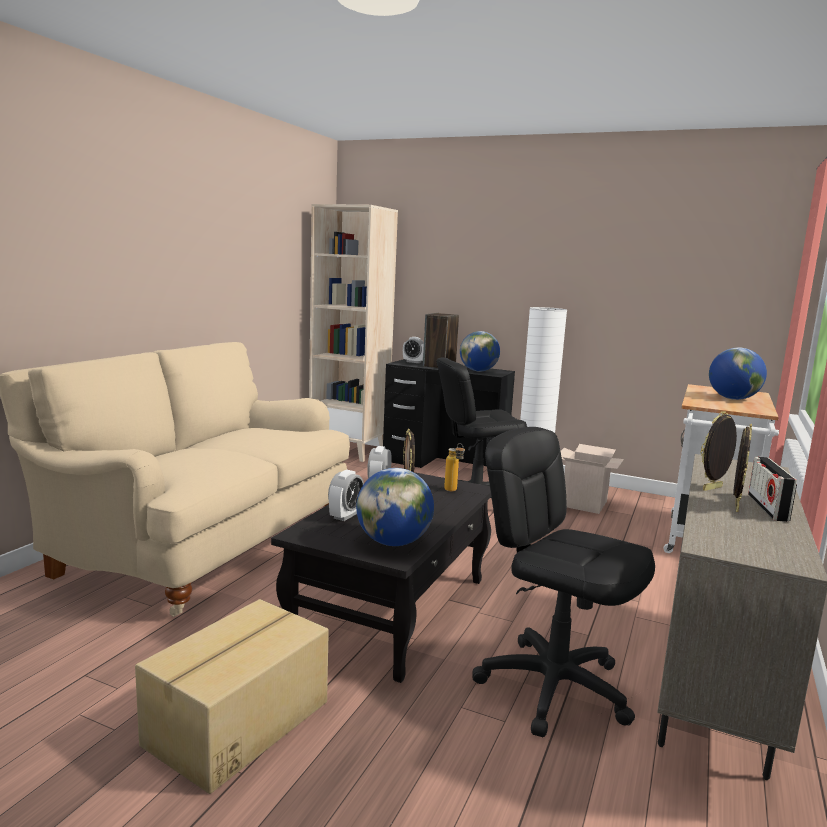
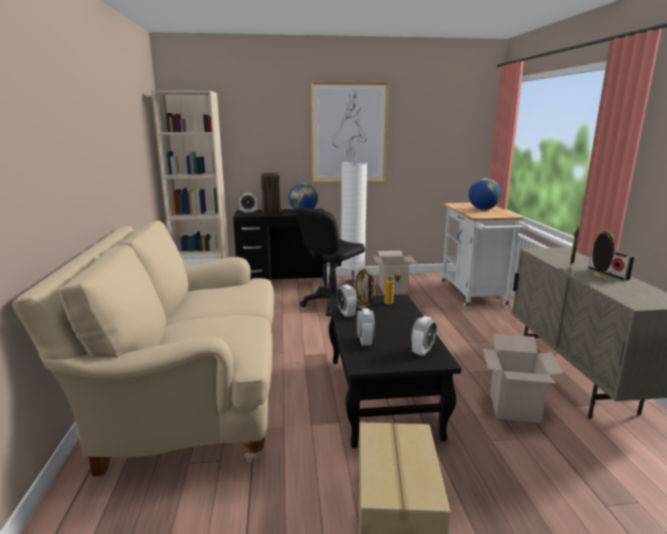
camera: 30 degrees left, 5 degrees up
(393, 542) = (422, 351): globe -> alarm clock
(553, 687) = (514, 407): black office chair -> cardboard box
(562, 268) = (349, 133): none -> picture

